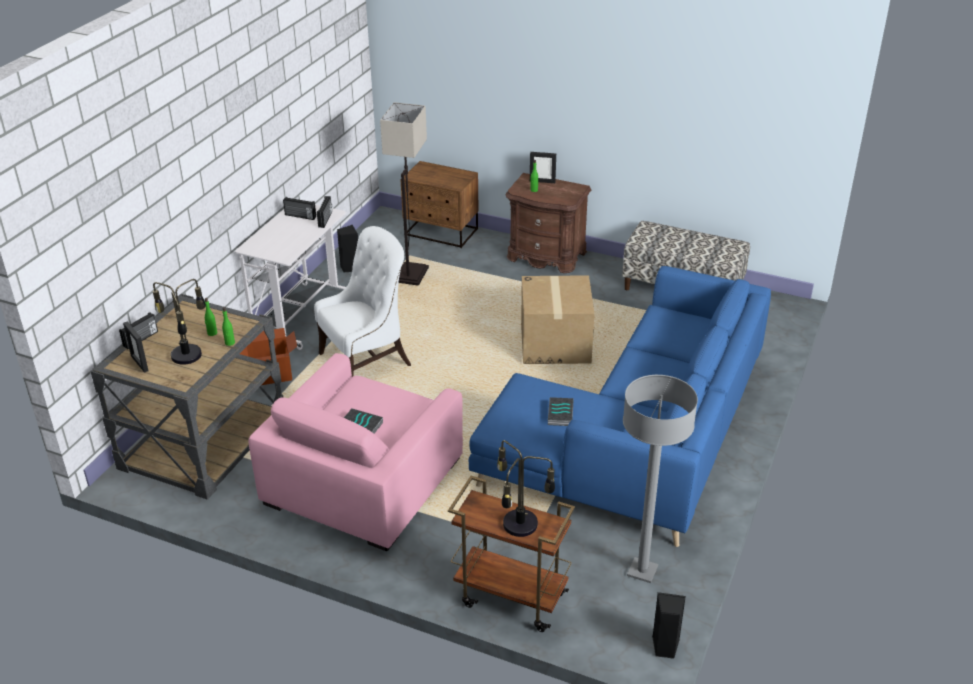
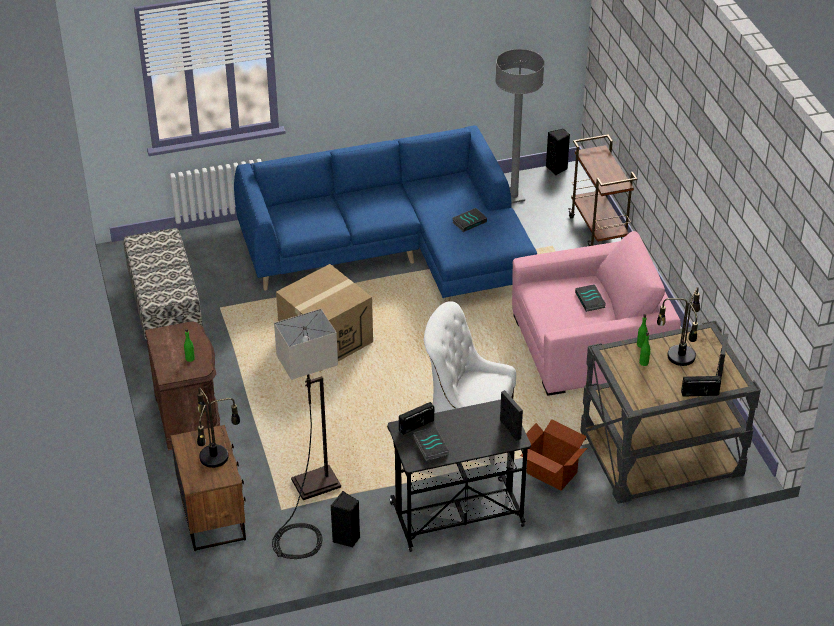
camera: 130 degrees left, 5 degrees up
(300, 216) = (430, 446): radio -> book
(302, 315) = (457, 515): white desk -> black desk
(519, 524) = (603, 164): table lamp -> table lamp (214, 457)
(542, 181) = (165, 362): picture frame -> picture frame (509, 429)

